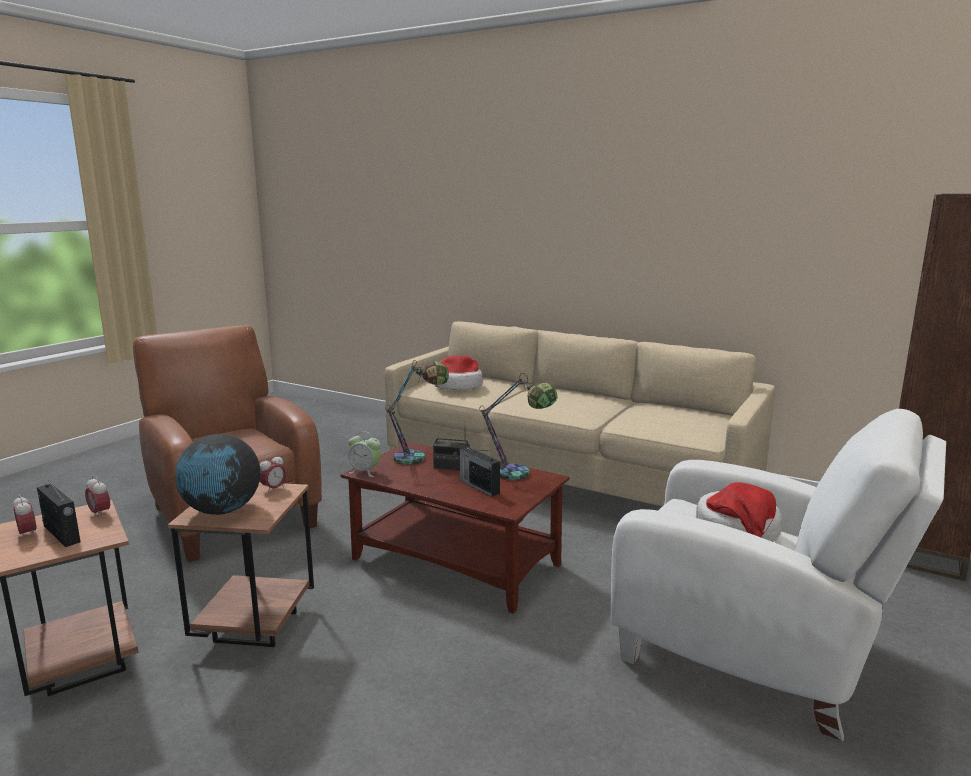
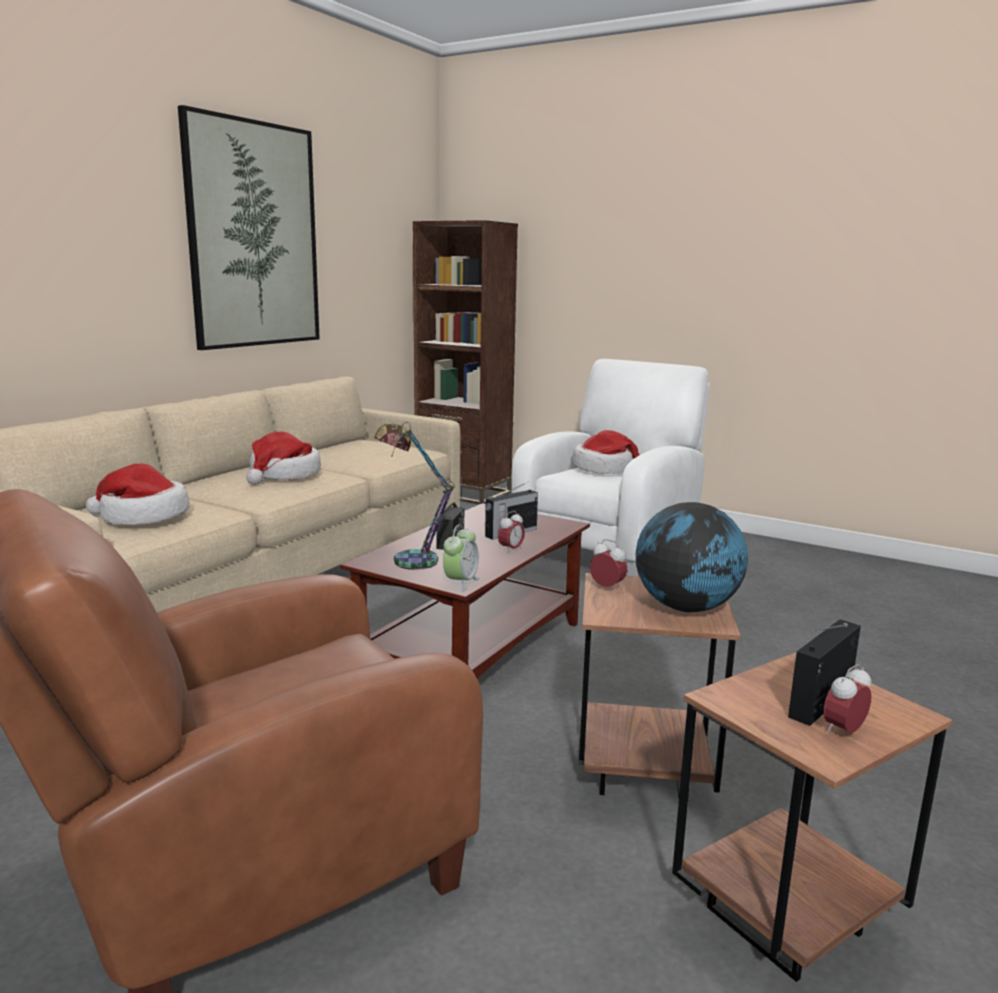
camera: 90 degrees left, 0 degrees up
(100, 513) = (739, 689): alarm clock -> alarm clock (511, 550)
(520, 477) = (483, 518): table lamp -> none
(568, 402) = (284, 475): none -> hat
(685, 216) = (254, 235): none -> picture

